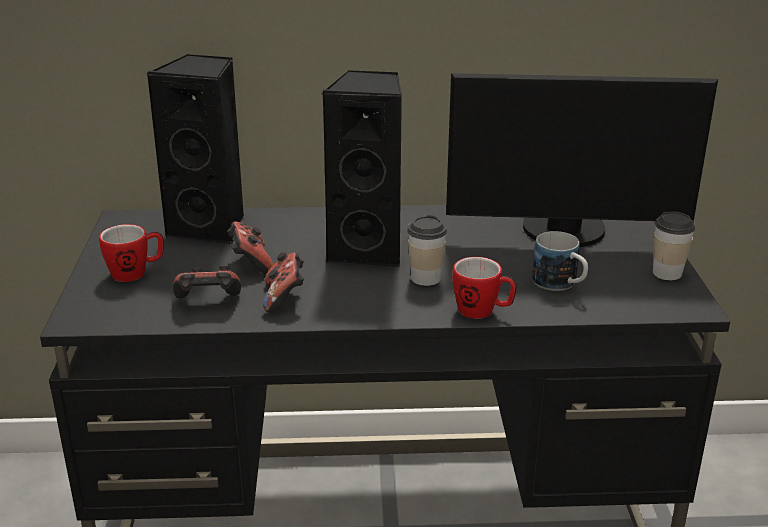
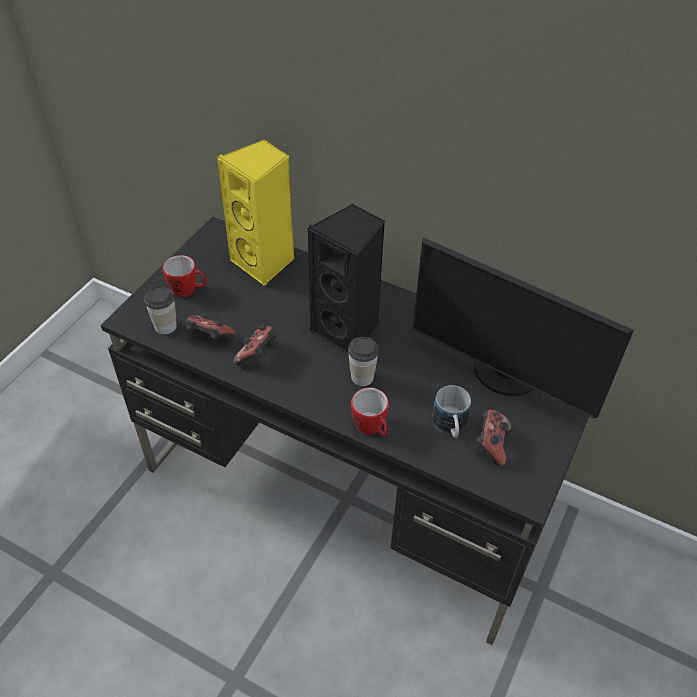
camera: 30 degrees right, 20 degrees up
(211, 227) = (265, 262): black speaker -> yellow speaker
(250, 263) = (262, 310): game controller -> game controller (491, 444)
(667, 273) = (543, 452): cup -> cup (165, 326)

